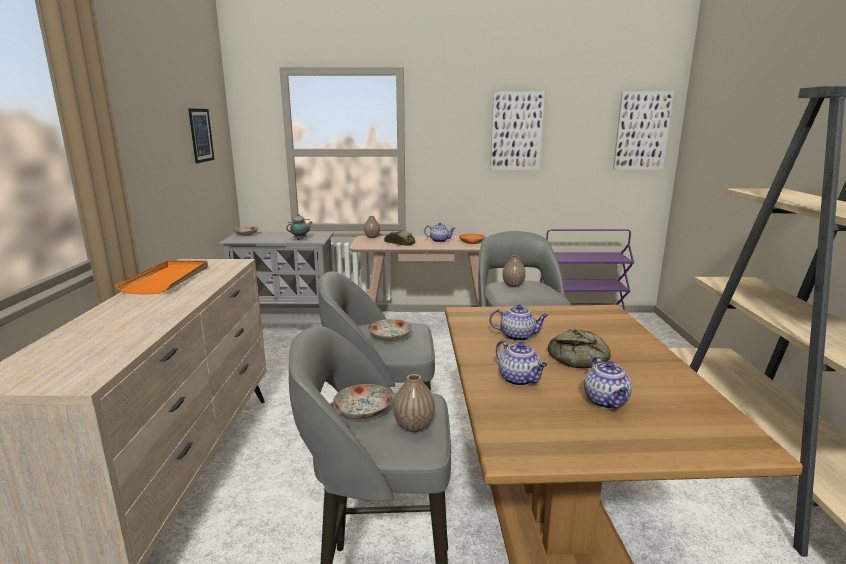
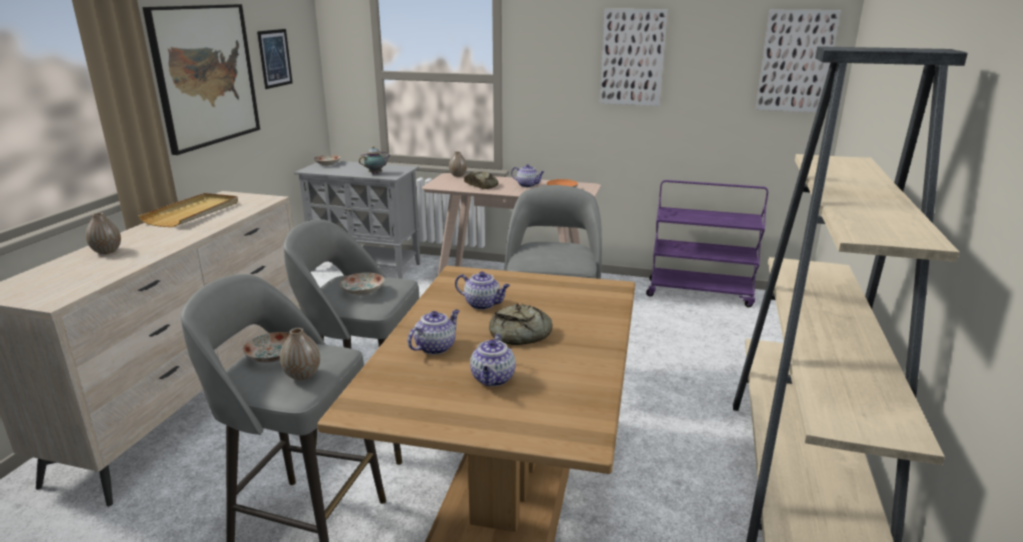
camera: 15 degrees right, 5 degrees up
(152, 146) = (205, 75): none -> picture
(168, 279) = (193, 213): orange tray -> beige tray
(513, 285) = (546, 247): vase -> vase (107, 251)
(519, 379) = (435, 347): teapot -> teapot turned 120 degrees counterclockwise

